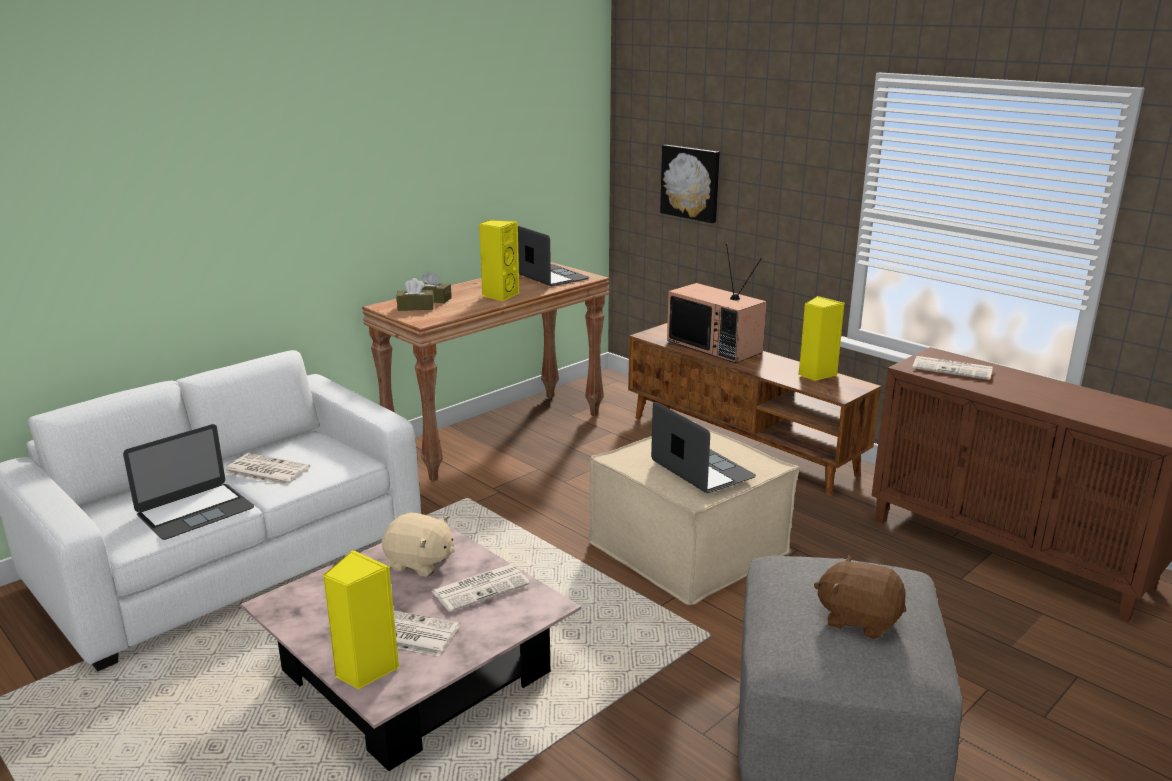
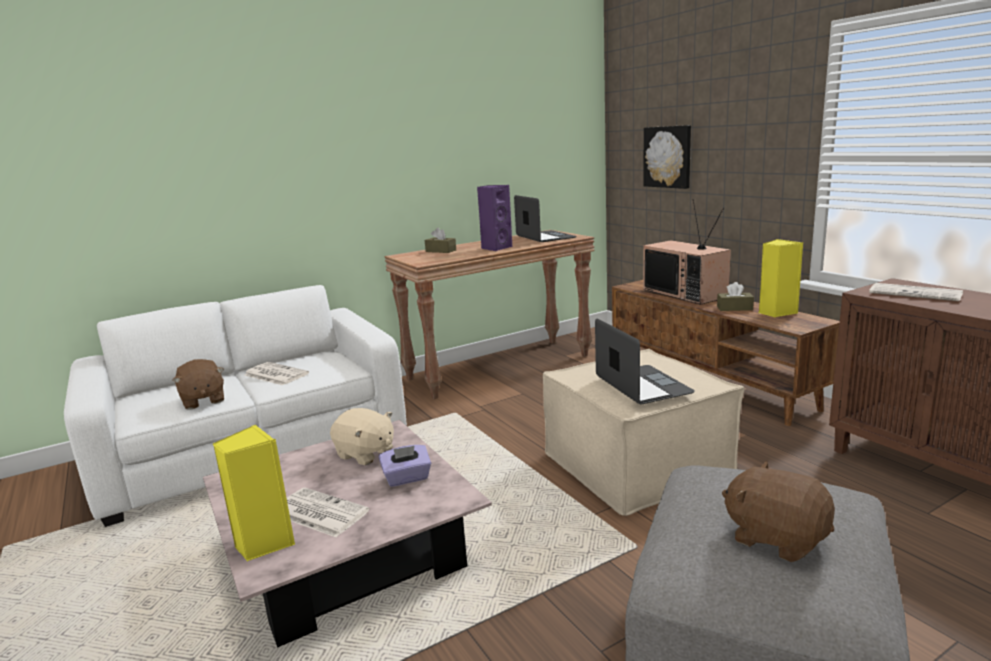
camera: 15 degrees right, 5 degrees down
(195, 511) = (203, 400): laptop -> brown plush toy
(415, 307) = (424, 255): brown tissue box -> brown tissue box (734, 308)
(481, 587) = (407, 478): newspaper -> purple tissue box
(500, 295) = (496, 248): yellow speaker -> purple speaker

